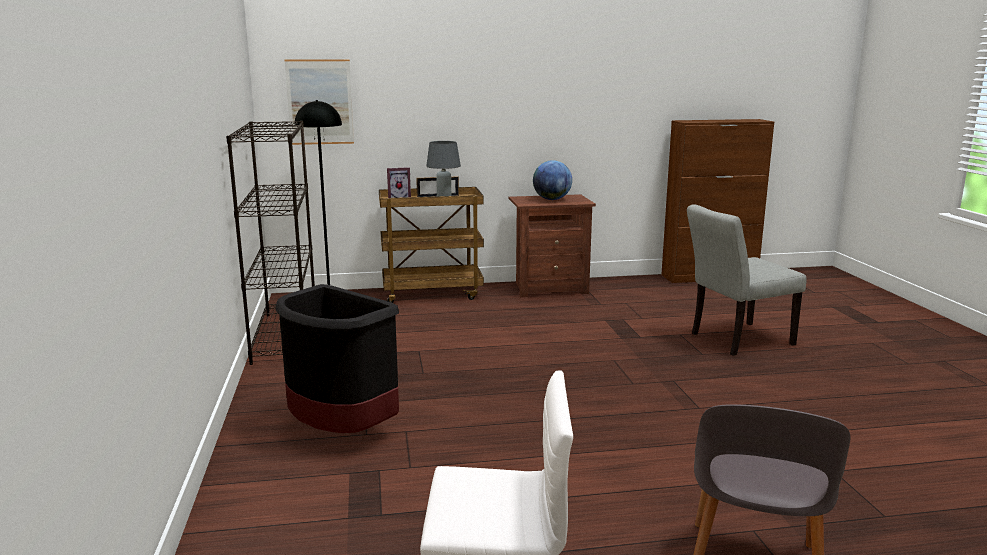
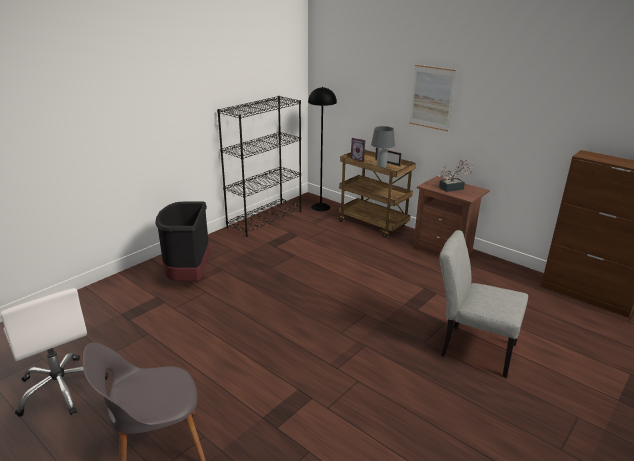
camera: 50 degrees right, 10 degrees up
(320, 102) = (337, 86): picture -> picture (432, 97)
(552, 199) = (453, 188): globe -> potted plant

